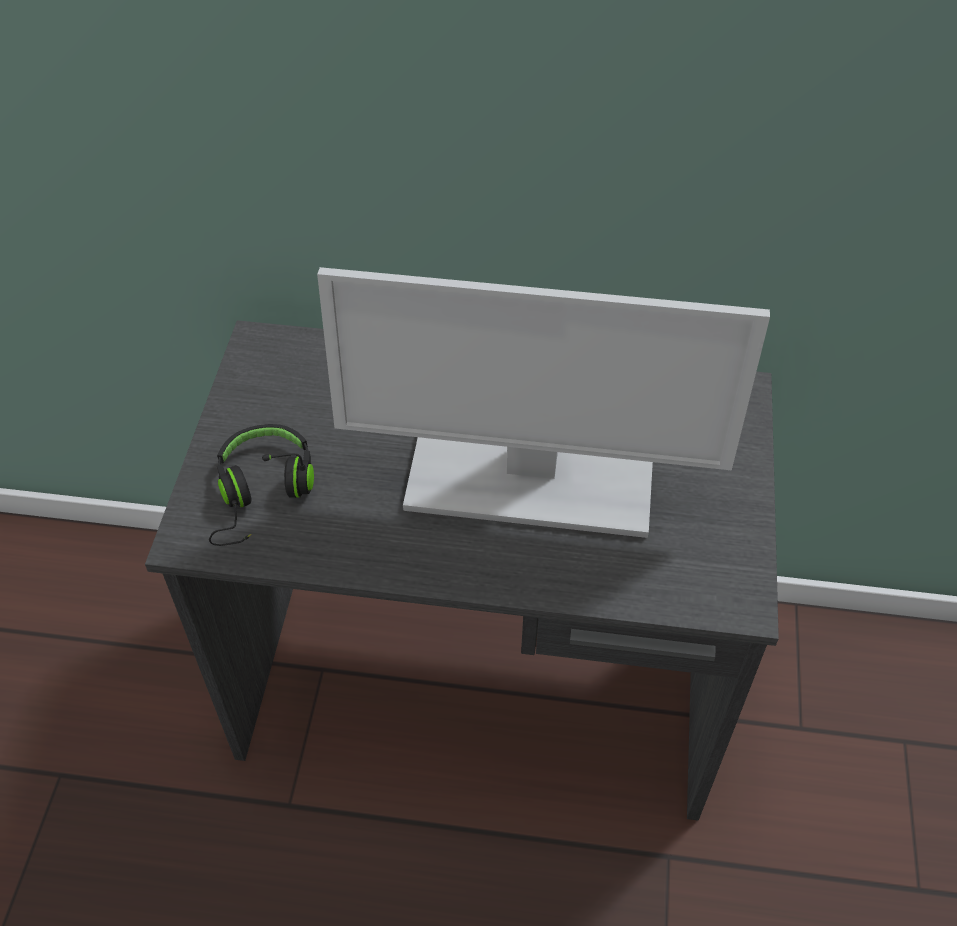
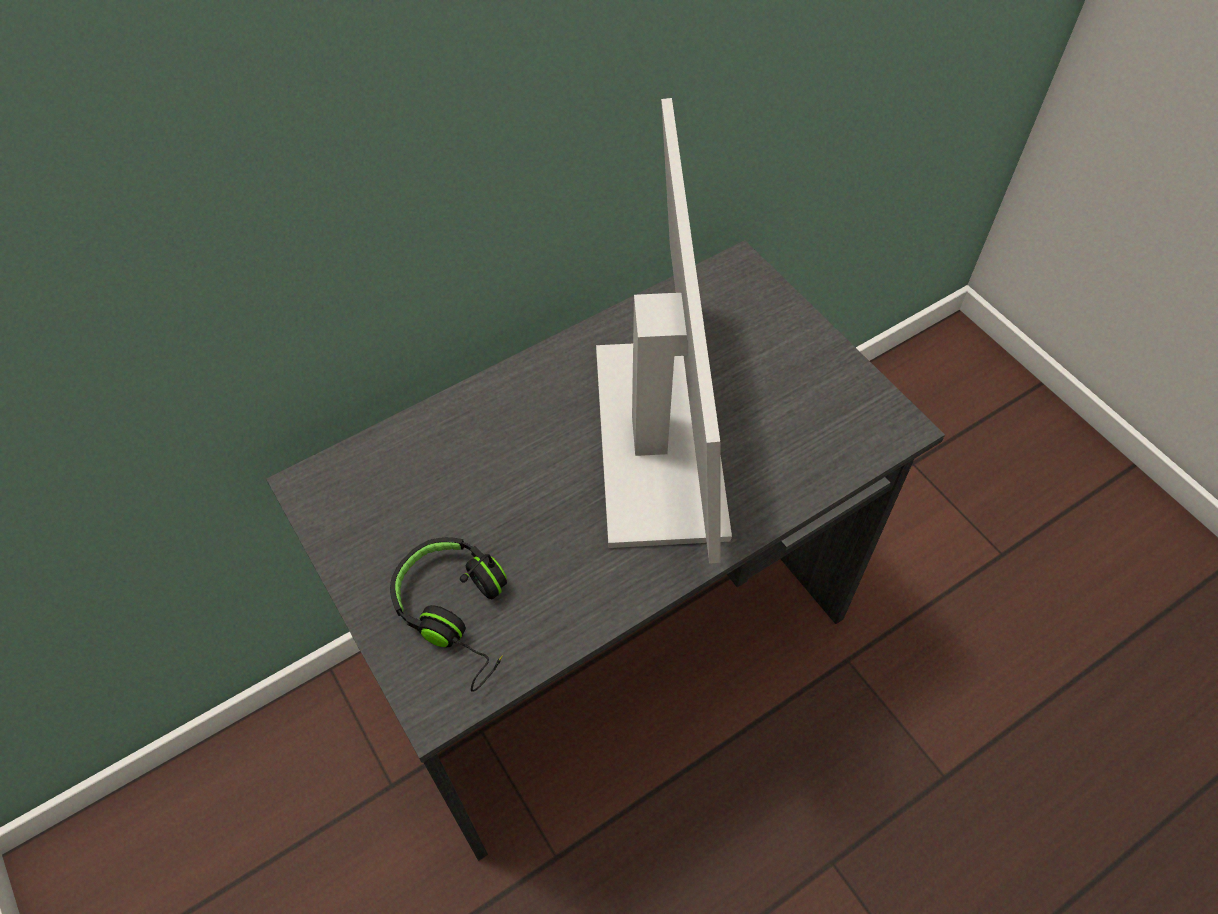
camera: 40 degrees left, 5 degrees up
(528, 479) = (661, 442): monitor -> monitor turned 60 degrees counterclockwise

